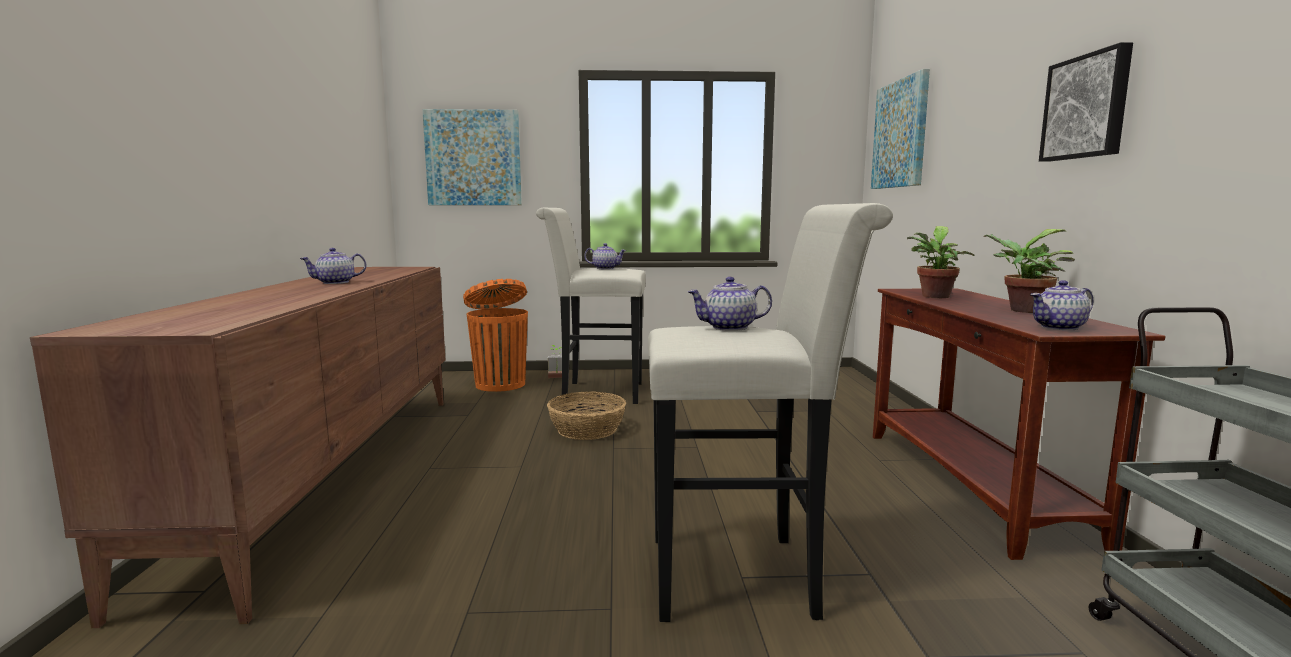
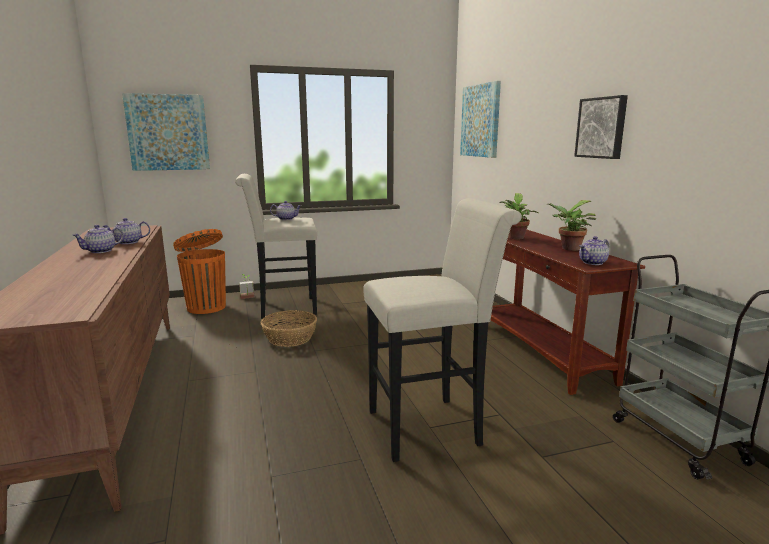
camera: 15 degrees left, 5 degrees up
(729, 327) = (420, 279): teapot -> teapot (128, 242)

